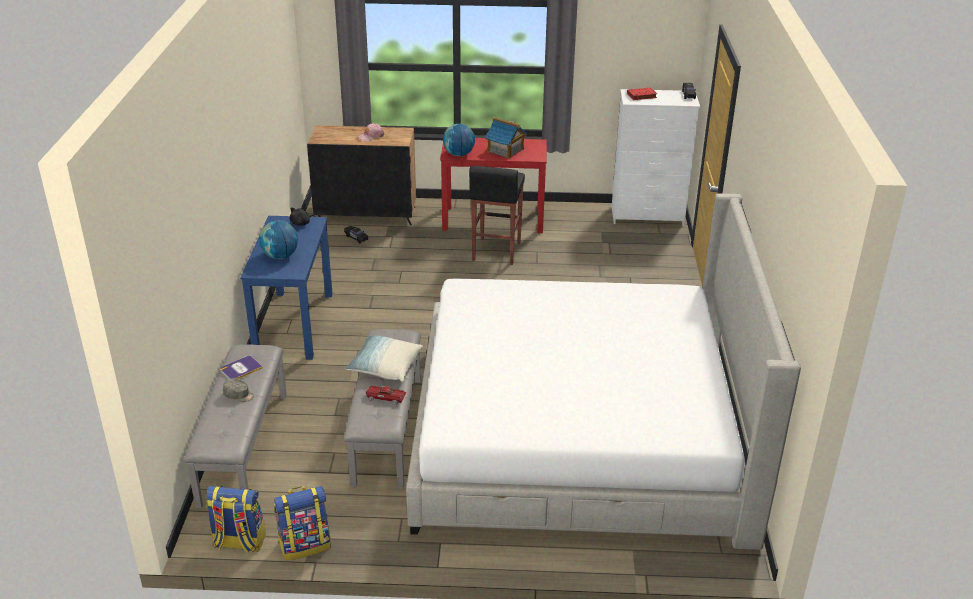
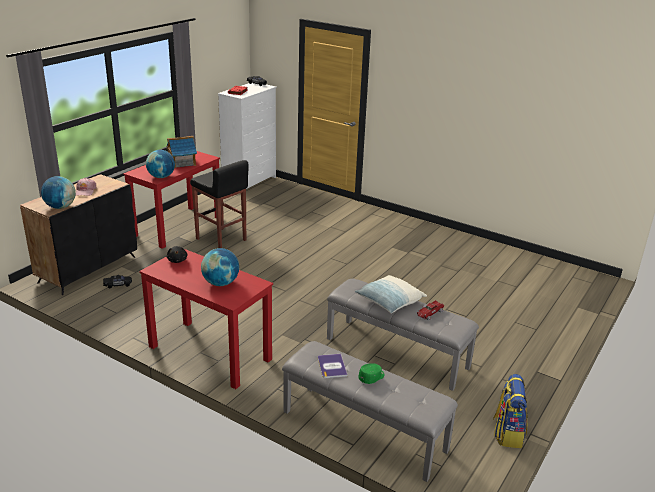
camera: 60 degrees left, 5 degrees down
(239, 395) = (372, 377): grey cap -> green cap
(239, 542) = (486, 468): backpack -> none
(294, 324) = (209, 353): blue desk -> red desk
(329, 140) = (60, 207): none -> globe
(579, 436) = (461, 285): bed -> none

